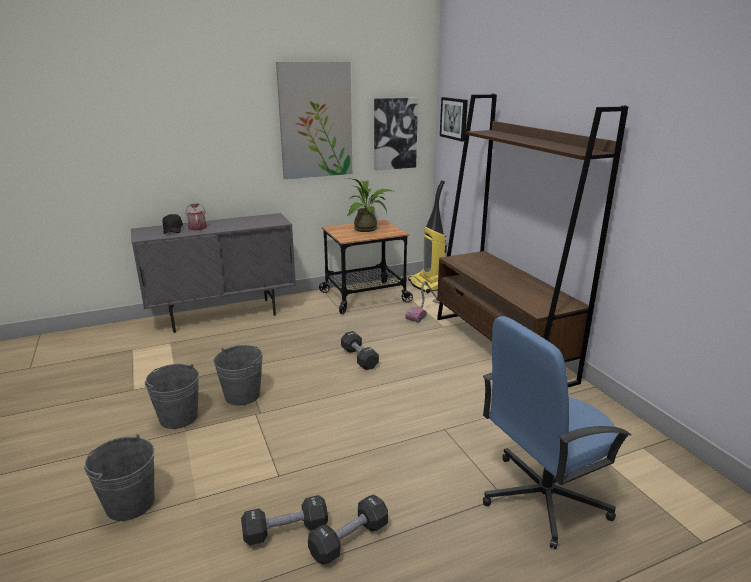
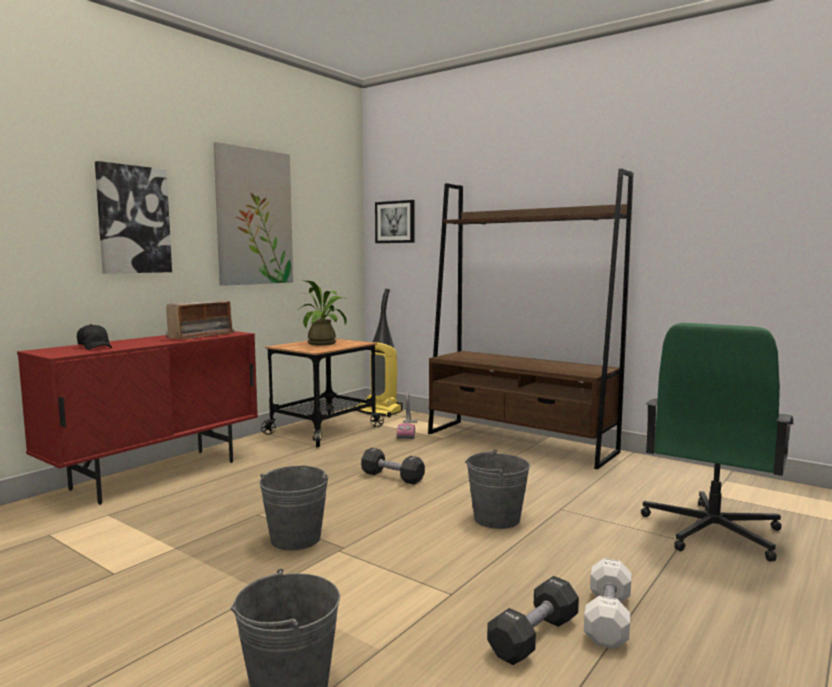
camera: 30 degrees left, 15 degrees down
(178, 417) = (233, 581): grey bucket -> grey bucket (496, 519)
(197, 227) = (128, 343): watering can -> none
(223, 315) = (156, 475): grey cabinet -> red cabinet
(251, 224) = (201, 336): none -> radio
(349, 539) = (608, 619): black dumbbell -> white dumbbell
(394, 133) = (329, 240): picture -> picture (133, 219)
(542, 497) = (711, 532): blue office chair -> green office chair

